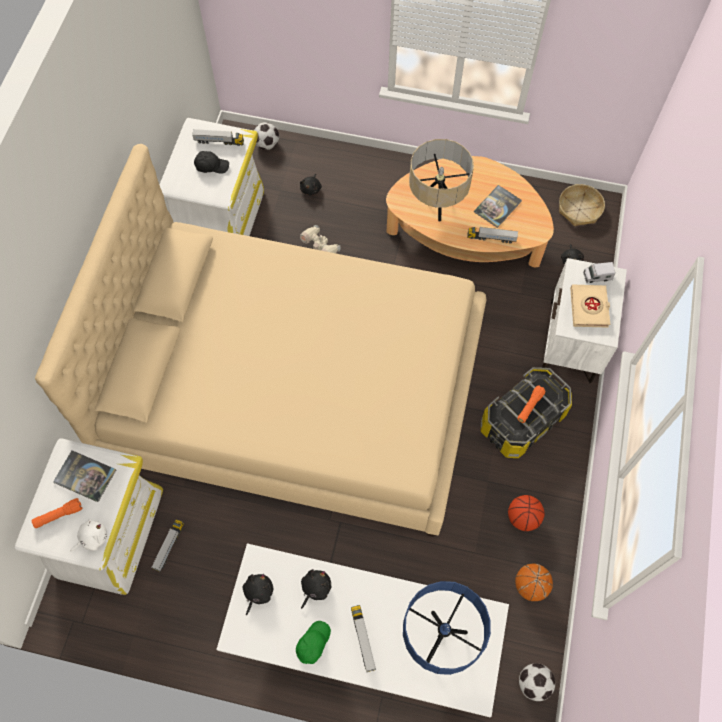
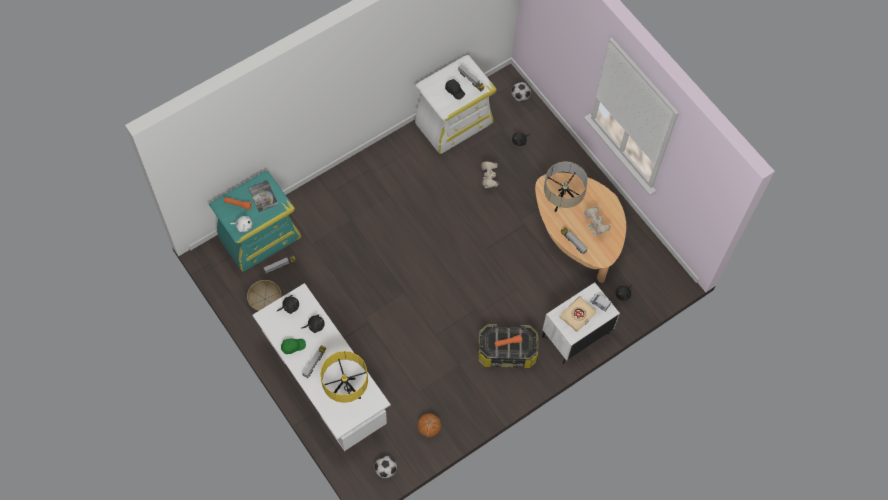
camera: 40 degrees right, 0 degrees up
(112, 532) = (261, 238): white nightstand -> turquoise nightstand
(294, 390) = (407, 241): beige bed -> none
(439, 639) = (346, 391): blue table lamp -> yellow table lamp
(497, 206) = (594, 228): book -> toy robot
(523, 517) = (458, 396): basketball -> none
(579, 210) = (659, 271): basket -> basket (265, 299)

